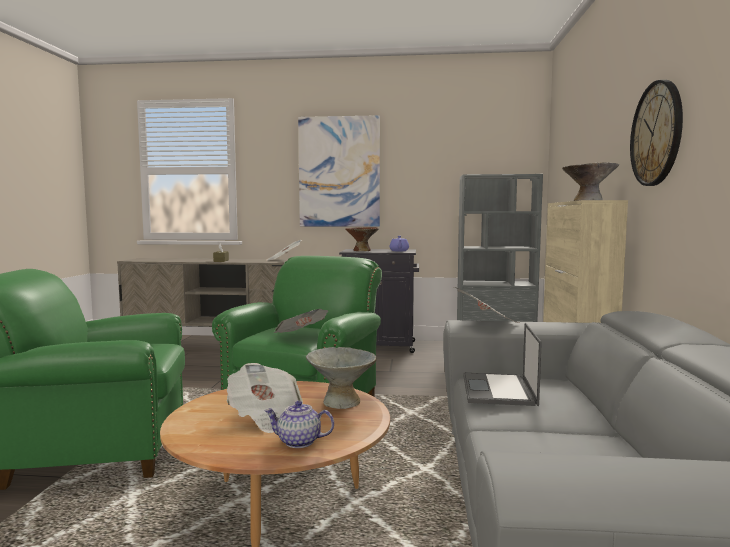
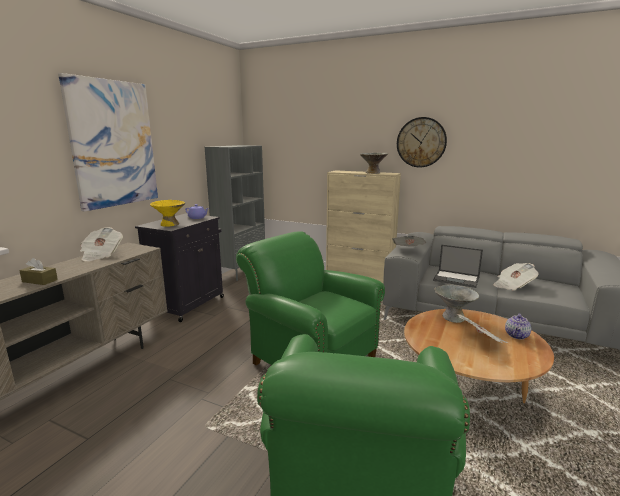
camera: 70 degrees left, 10 degrees up
(300, 336) = (343, 303): newspaper -> newspaper (513, 286)
(362, 250) = (170, 224): brown bowl -> yellow bowl

